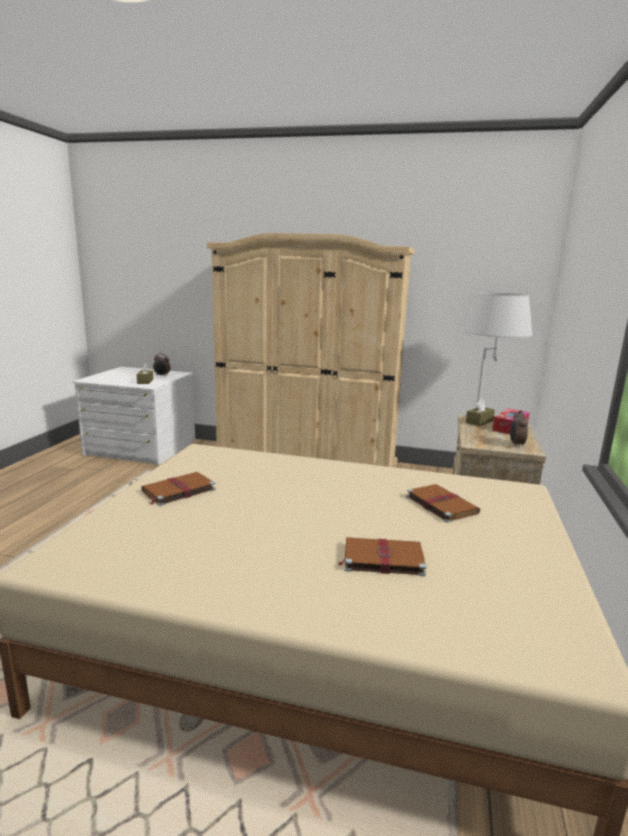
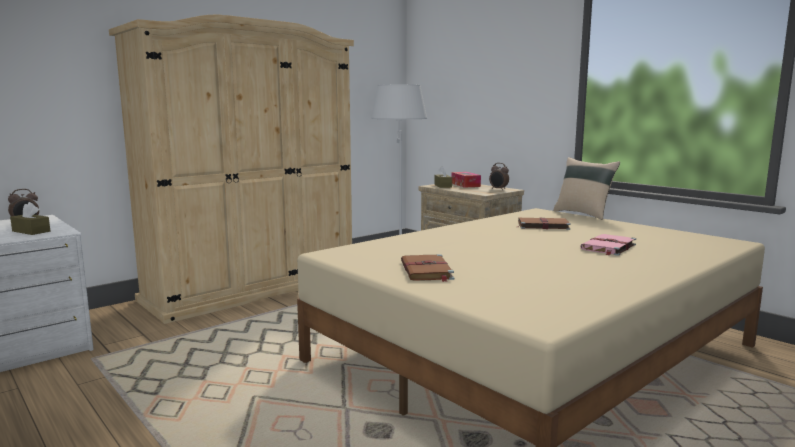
camera: 55 degrees left, 5 degrees down
(381, 559) = (608, 247): brown book -> pink book
(562, 517) = (583, 214): none -> beige pillow

